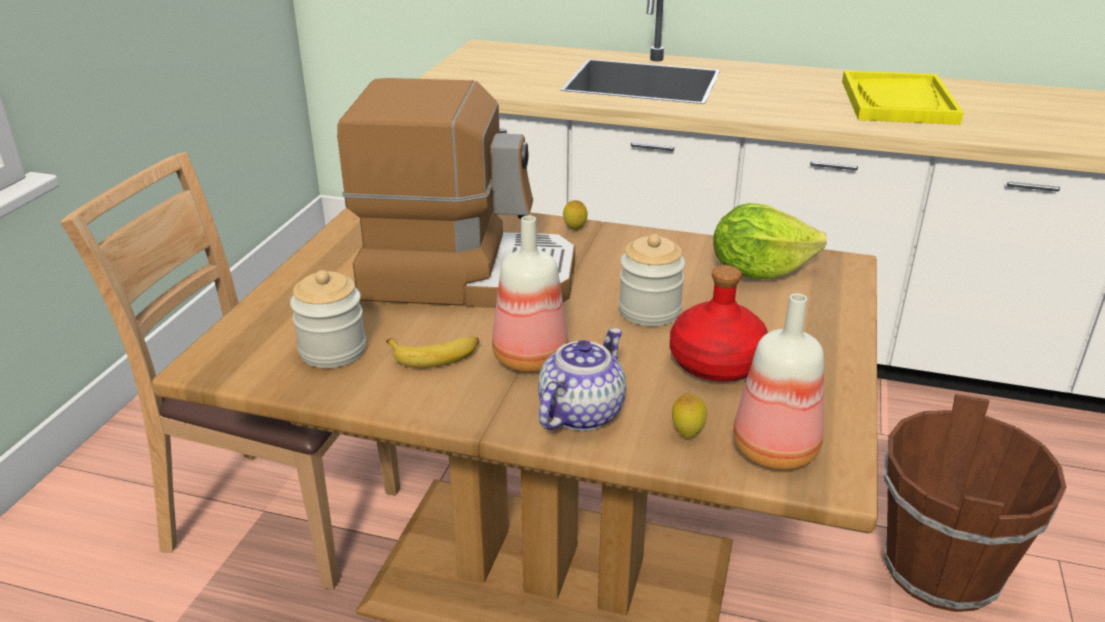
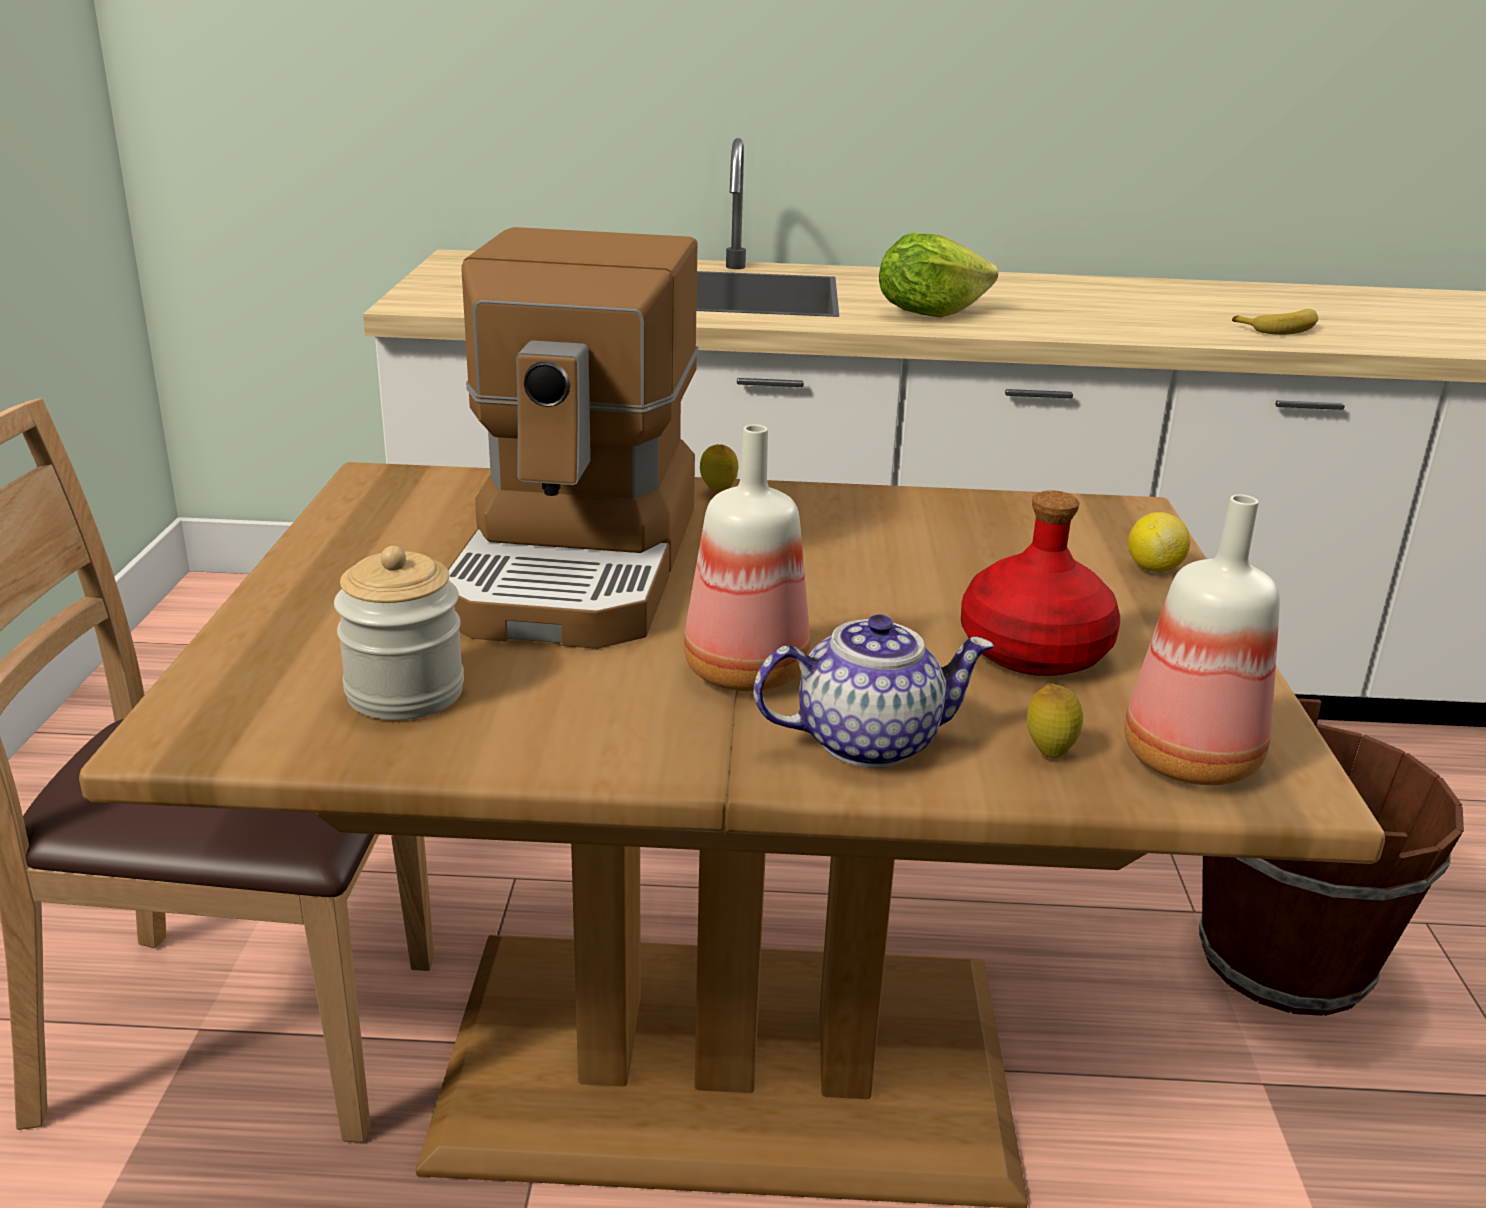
camera: 15 degrees left, 5 degrees down
(435, 355) = (587, 683): banana -> banana (1280, 329)
(468, 275) = (581, 565): coffee machine -> coffee machine turned 105 degrees clockwise
(580, 412) = (869, 741): teapot -> teapot turned 60 degrees clockwise
(649, 311) = (893, 591): jar -> none
(759, 271) = (1021, 527): lettuce -> lettuce (928, 313)
(832, 310) = (1153, 568): none -> lemon
(898, 102) = (1101, 305): yellow tray -> none

